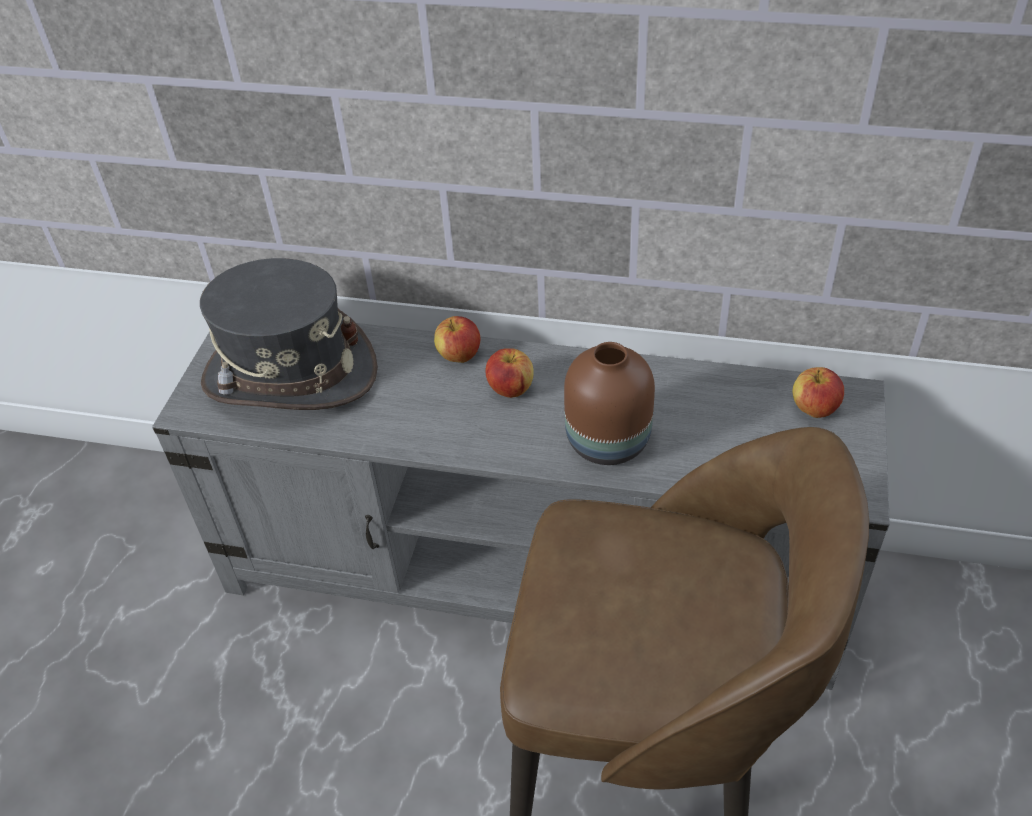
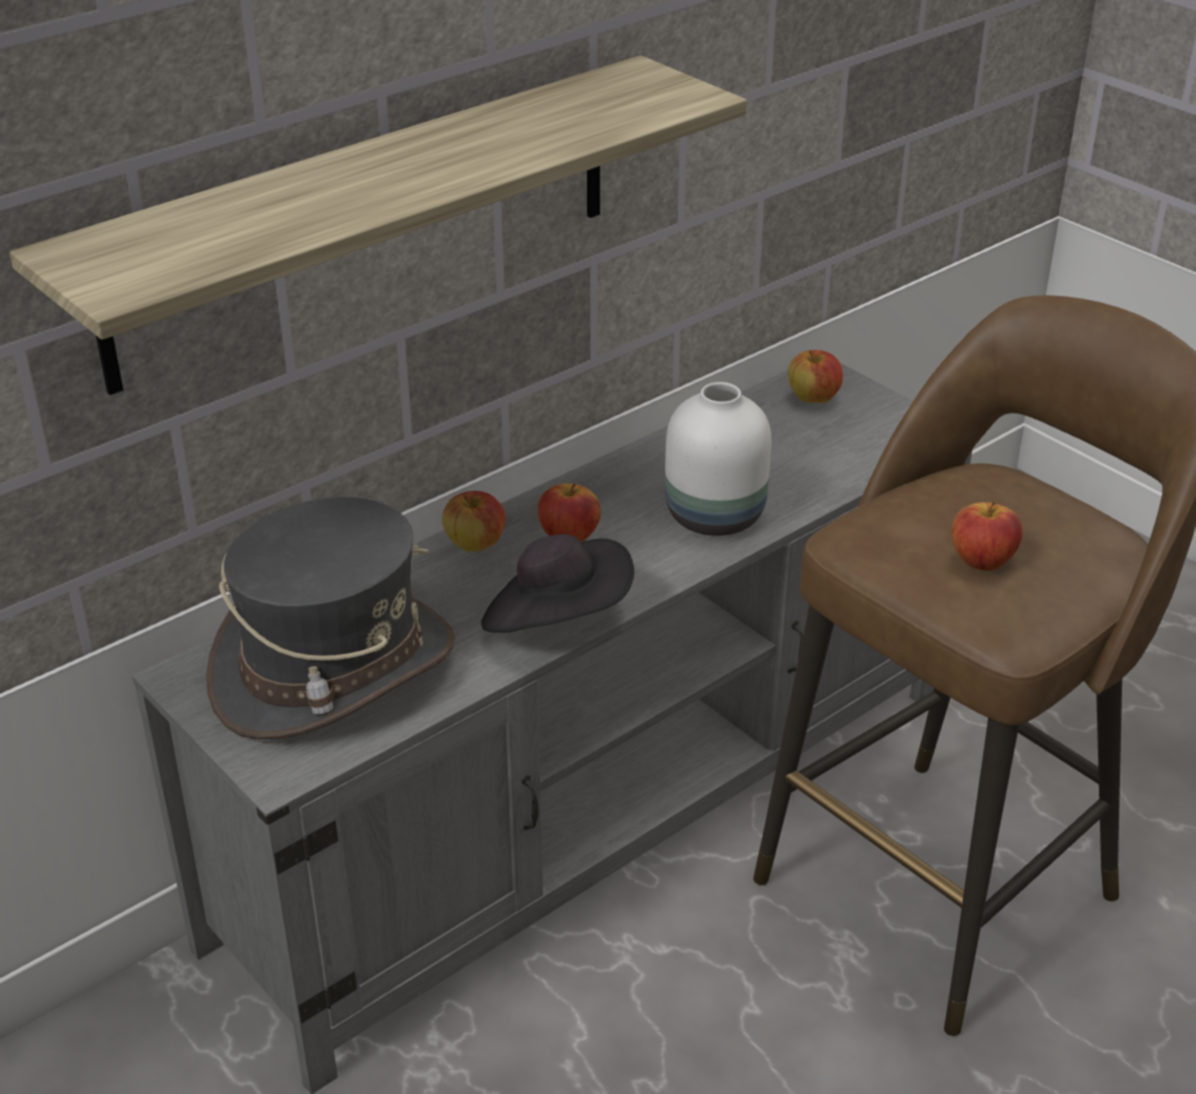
camera: 55 degrees left, 10 degrees down
(401, 92) = (367, 220): none -> shelf
(419, 435) = (557, 621): none -> black hat
(608, 443) = (717, 517): brown vase -> white vase
(610, 612) = (982, 561): none -> apple

